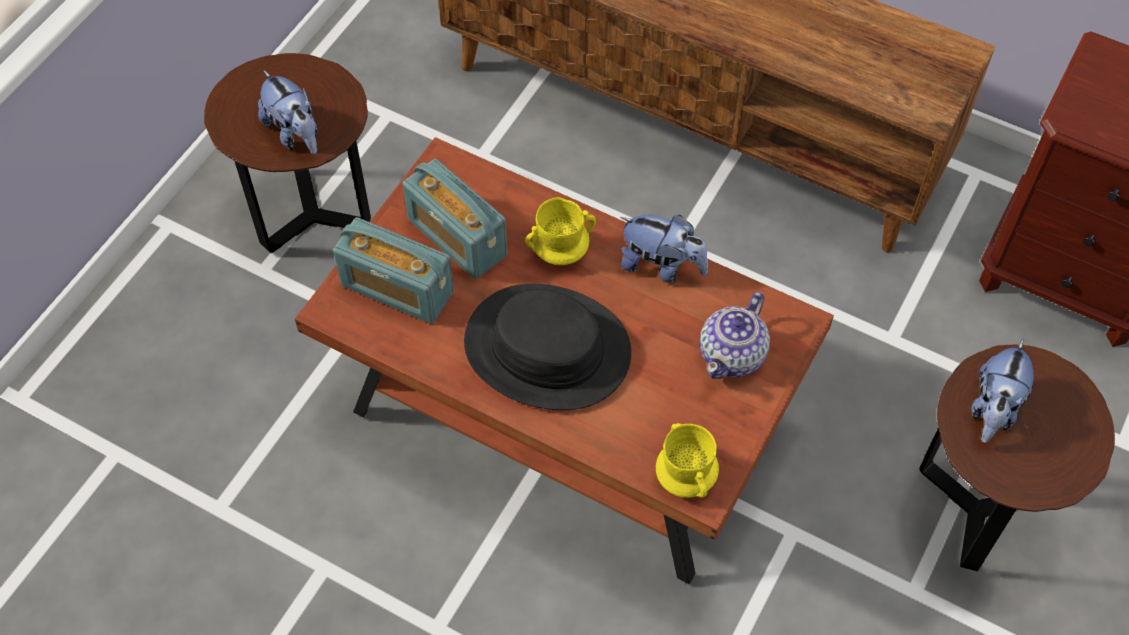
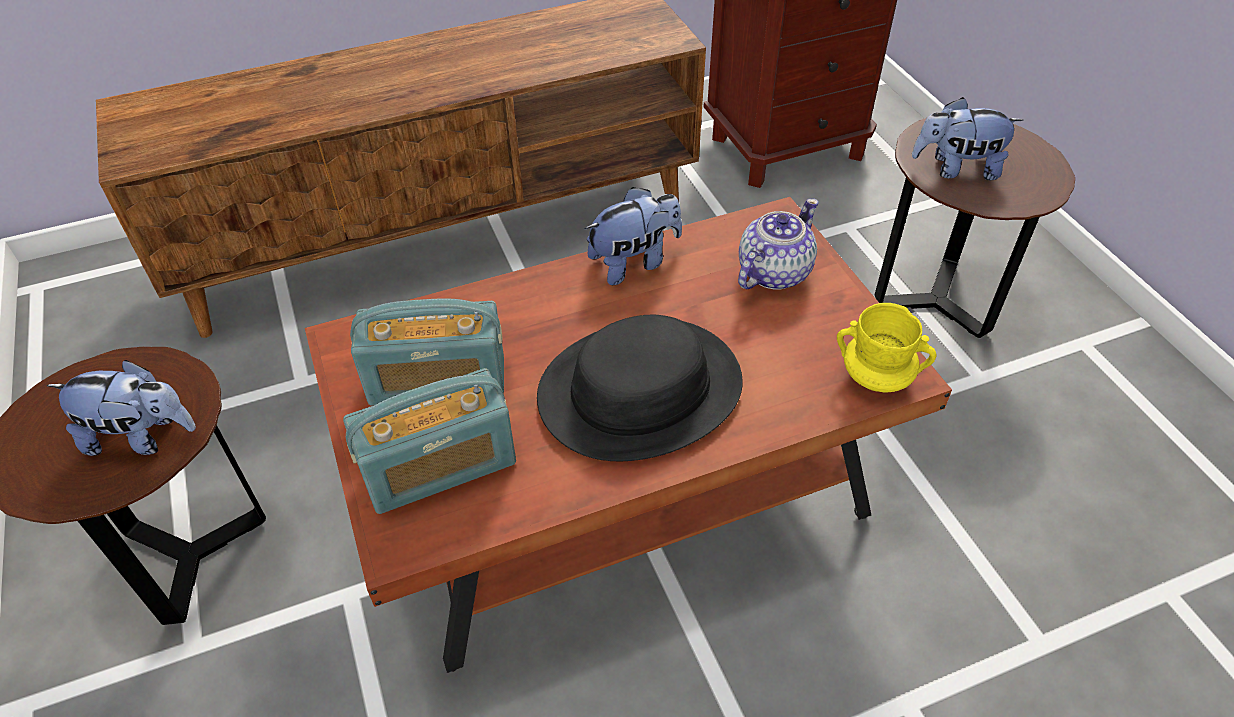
camera: 50 degrees left, 10 degrees down
(560, 251) = (542, 316): yellow mug -> none
(733, 355) = (772, 273): teapot -> teapot turned 120 degrees counterclockwise
(993, 409) = (956, 169): plush toy -> plush toy turned 120 degrees clockwise

